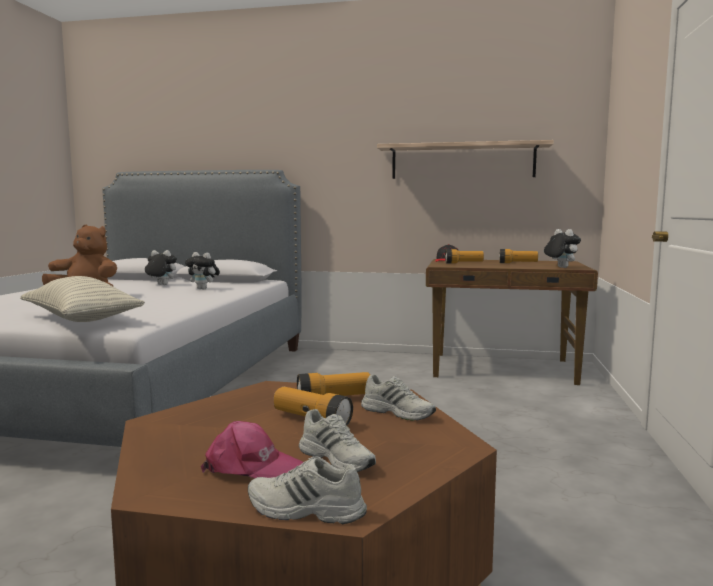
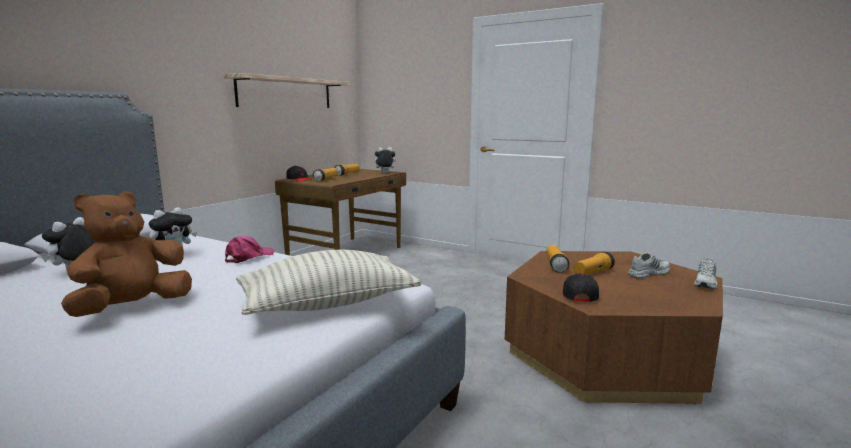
camera: 70 degrees left, 5 degrees up
(202, 414) = (579, 294): none -> black cap
(251, 467) = (663, 288): pink cap -> pink cap (248, 257)
(398, 412) = (581, 257): white shoe -> none

